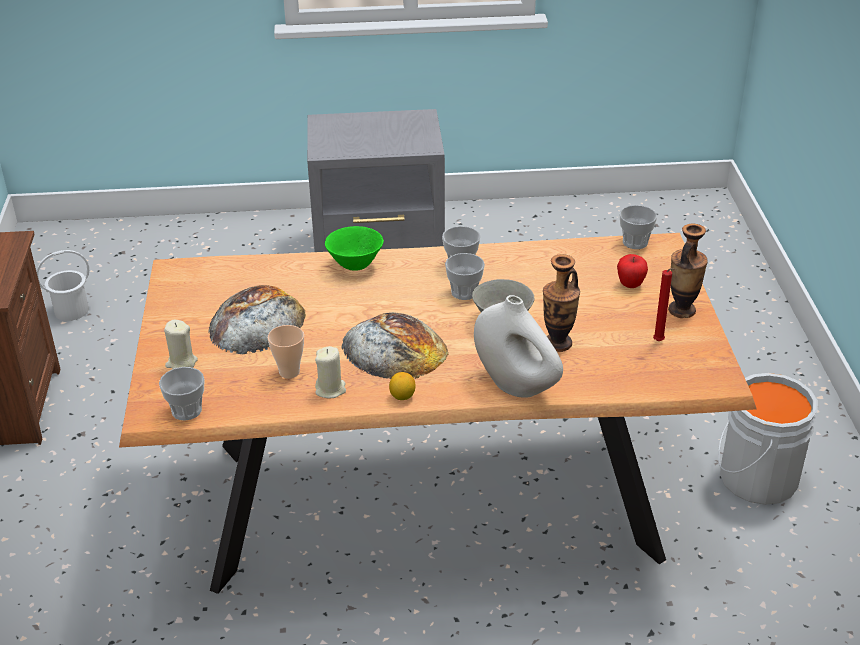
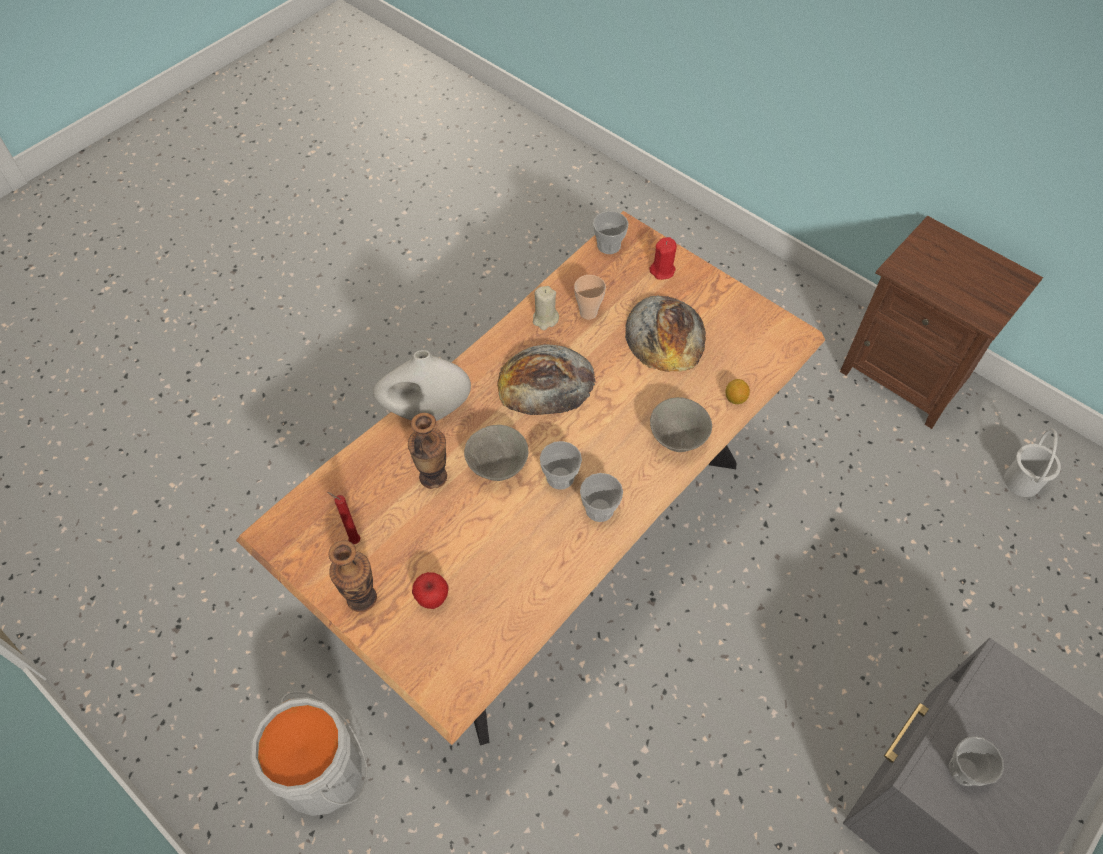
camera: 135 degrees right, 20 degrees up
(181, 363) = (662, 271): beige candle -> red candle
(355, 265) = (677, 440): green bowl -> grey bowl
(402, 396) = (493, 347): lemon -> lemon (735, 398)
(635, 242) = (479, 673): cup -> cup (964, 770)

